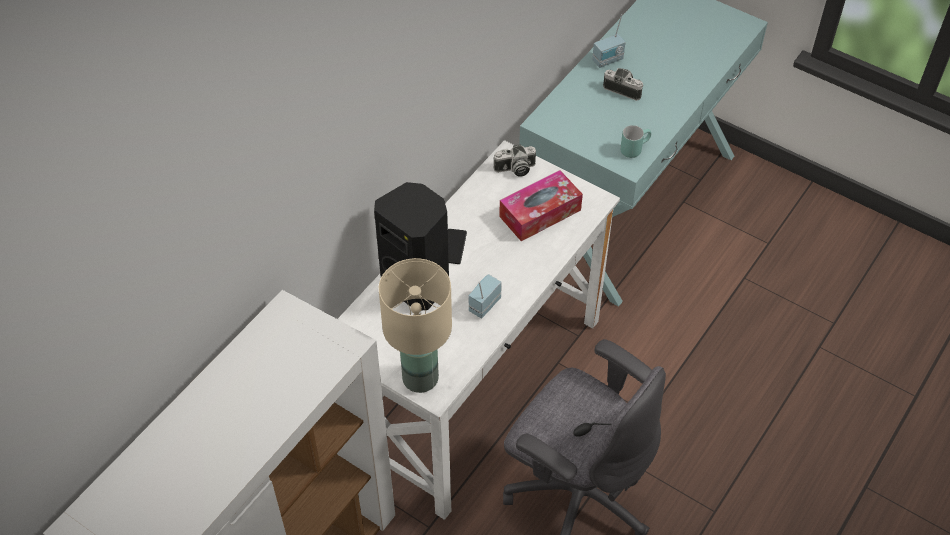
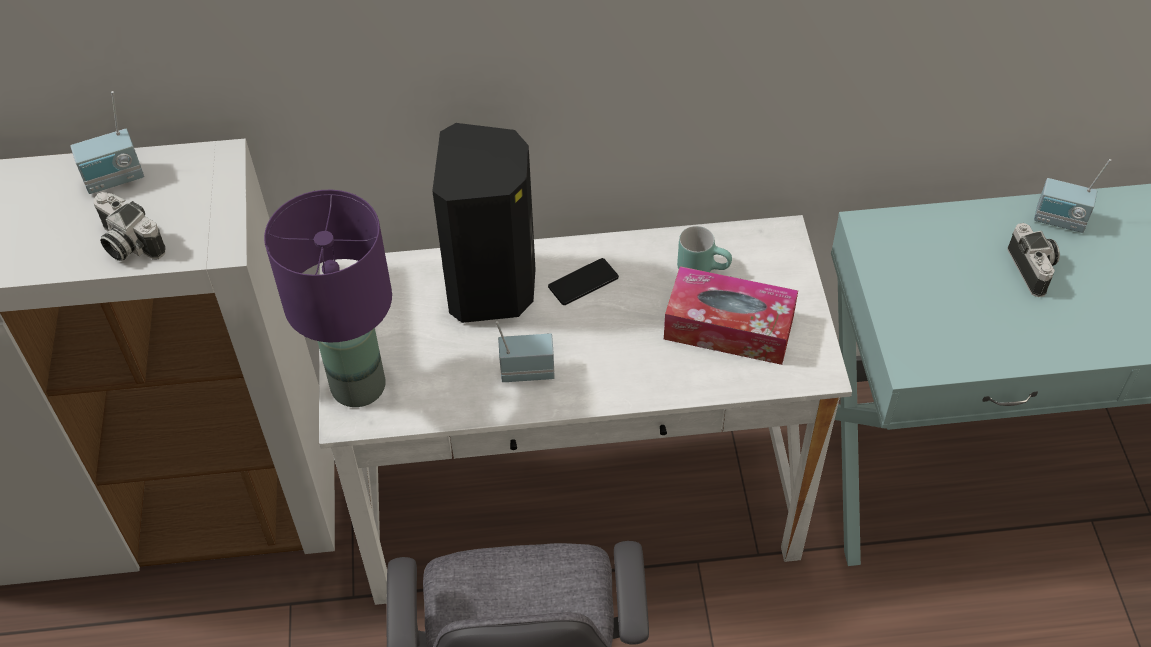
camera: 50 degrees right, 0 degrees up
(249, 361) = (115, 180): none -> radio
(421, 378) = (359, 387): beige table lamp -> purple table lamp
(515, 169) = (768, 256): camera -> camera (127, 244)
(634, 148) = (947, 347): turquoise mug -> turquoise mug (703, 268)

